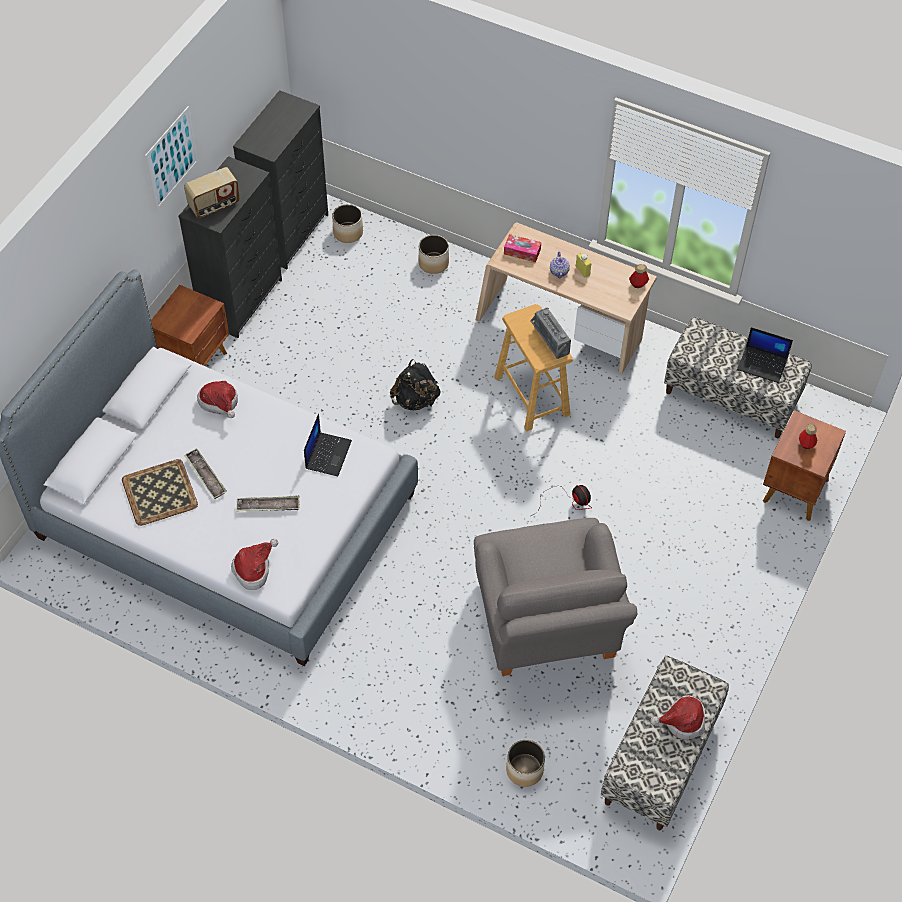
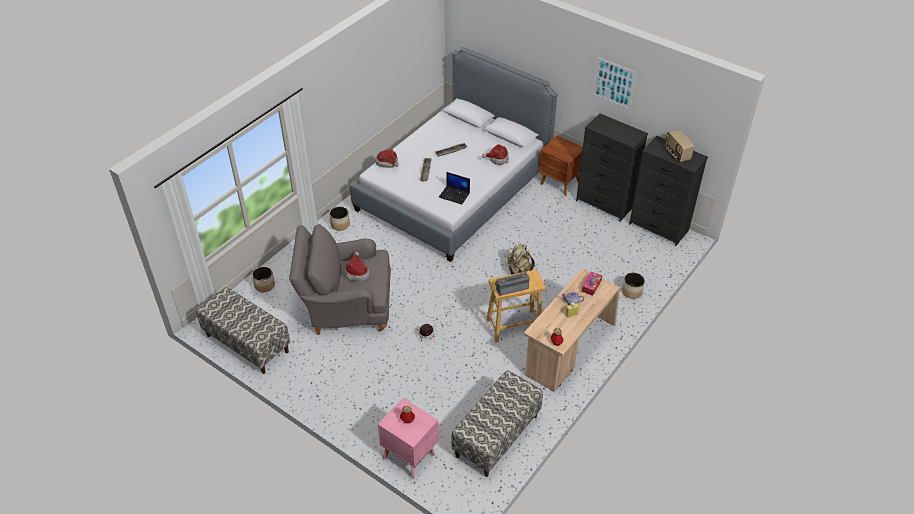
camera: 100 degrees right, 10 degrees down
(160, 493) = (444, 136): tray -> none
(214, 205) = (607, 126): radio -> radio (676, 154)
(347, 233) = (659, 253): planter -> planter (340, 224)
(415, 400) = (519, 270): black backpack -> beige backpack
(682, 721) = (242, 323): hat -> hat (357, 273)
(763, 364) = (491, 423): laptop -> none
(794, 491) = (409, 455): brown nightstand -> pink nightstand

